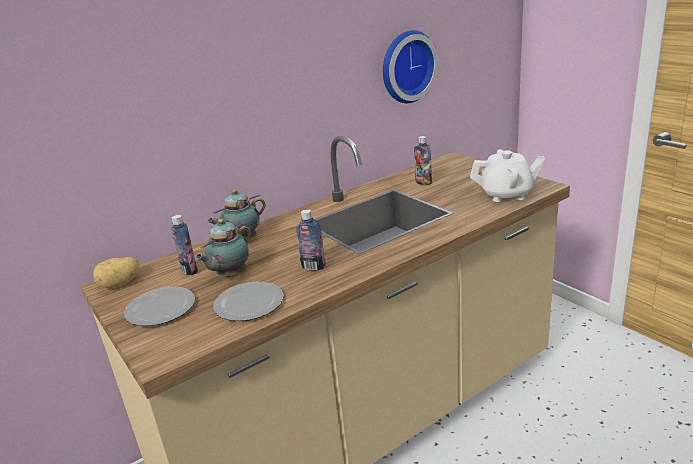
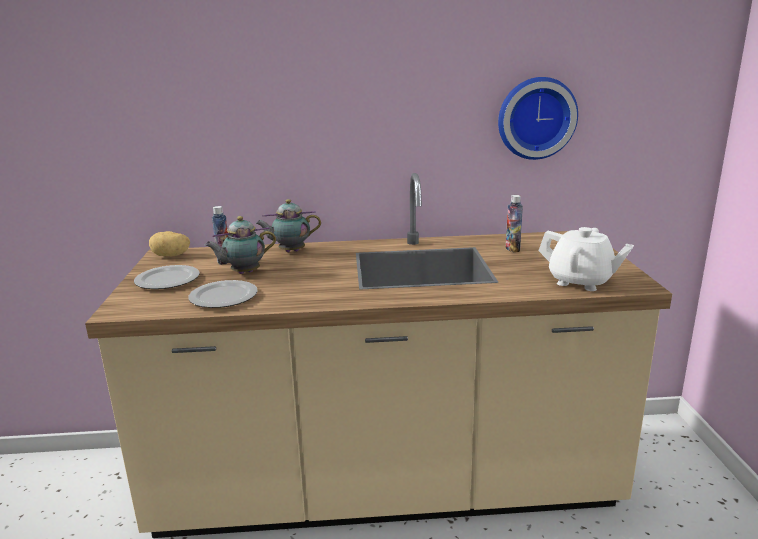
camera: 30 degrees right, 5 degrees down
(313, 267) = (309, 287): bottle -> none

